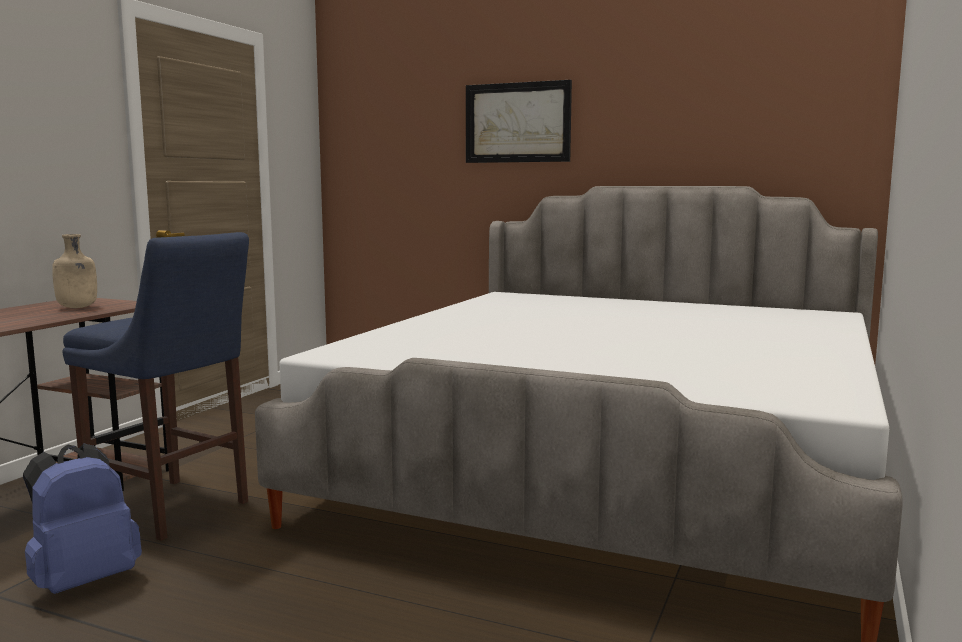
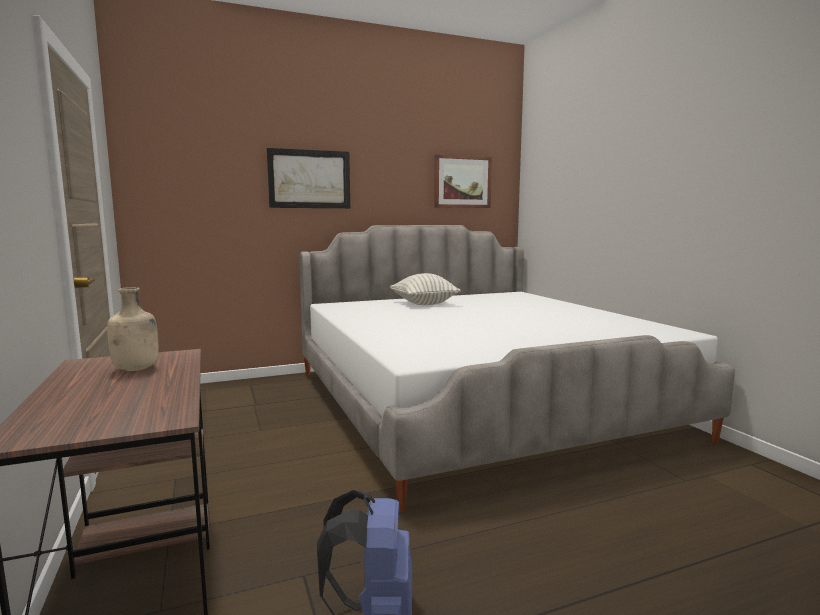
camera: 45 degrees left, 0 degrees up
(173, 510) = (298, 537): blue stool -> none
(617, 308) = (424, 304): none -> pillow
(764, 112) = (462, 182): none -> picture

